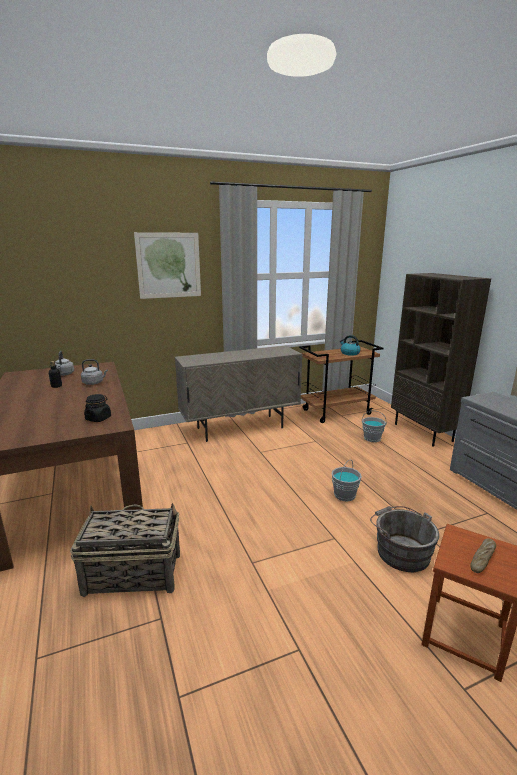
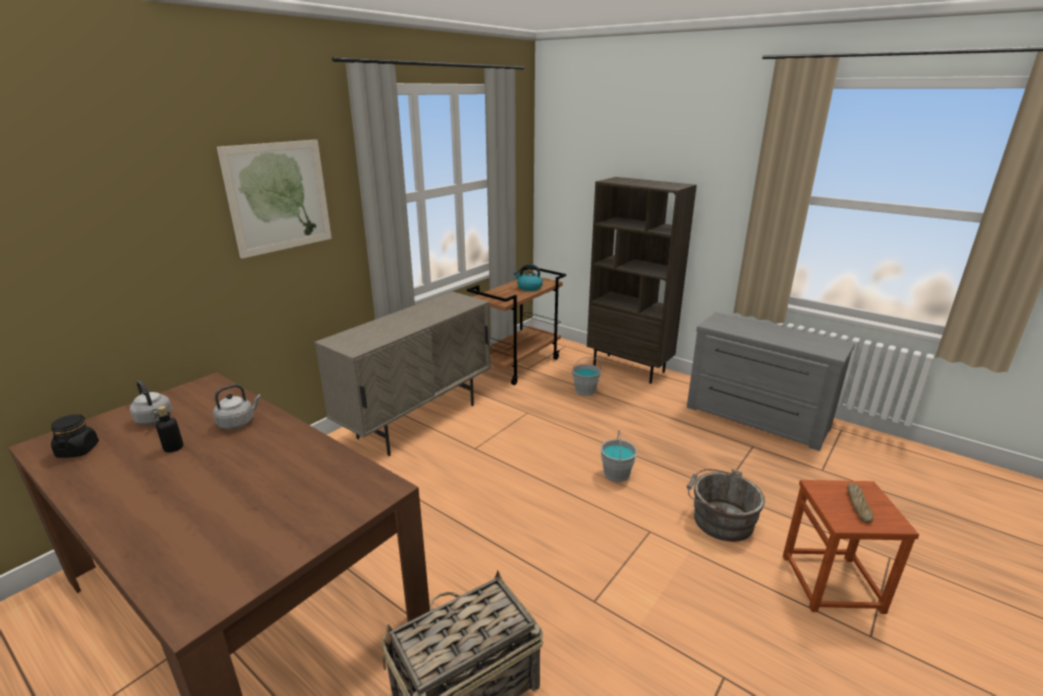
camera: 30 degrees left, 5 degrees up
(98, 418) = (338, 486): black jar -> black jar (78, 450)

